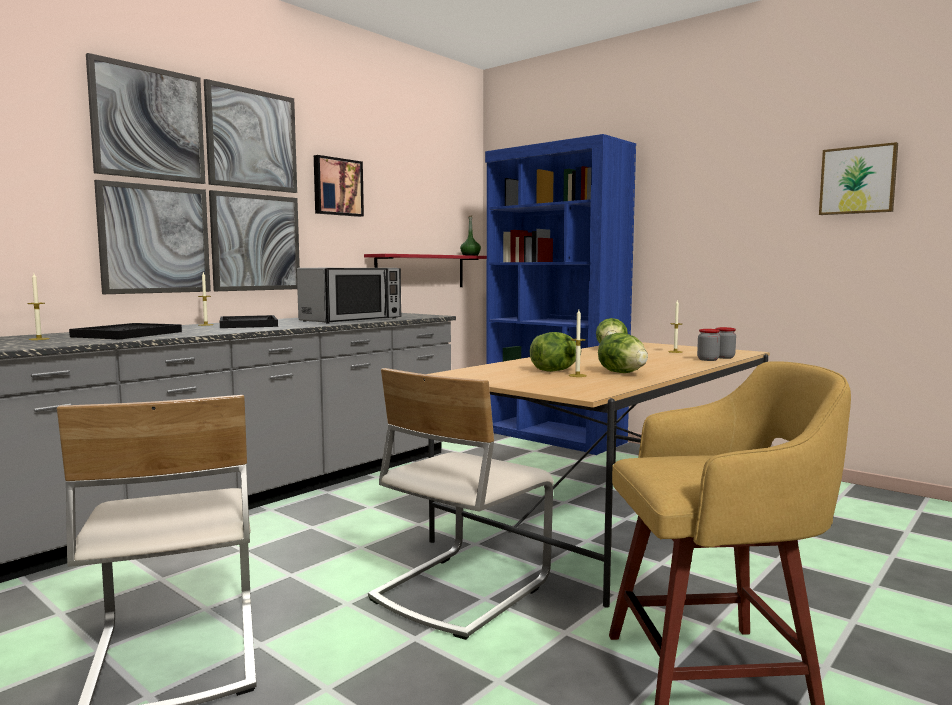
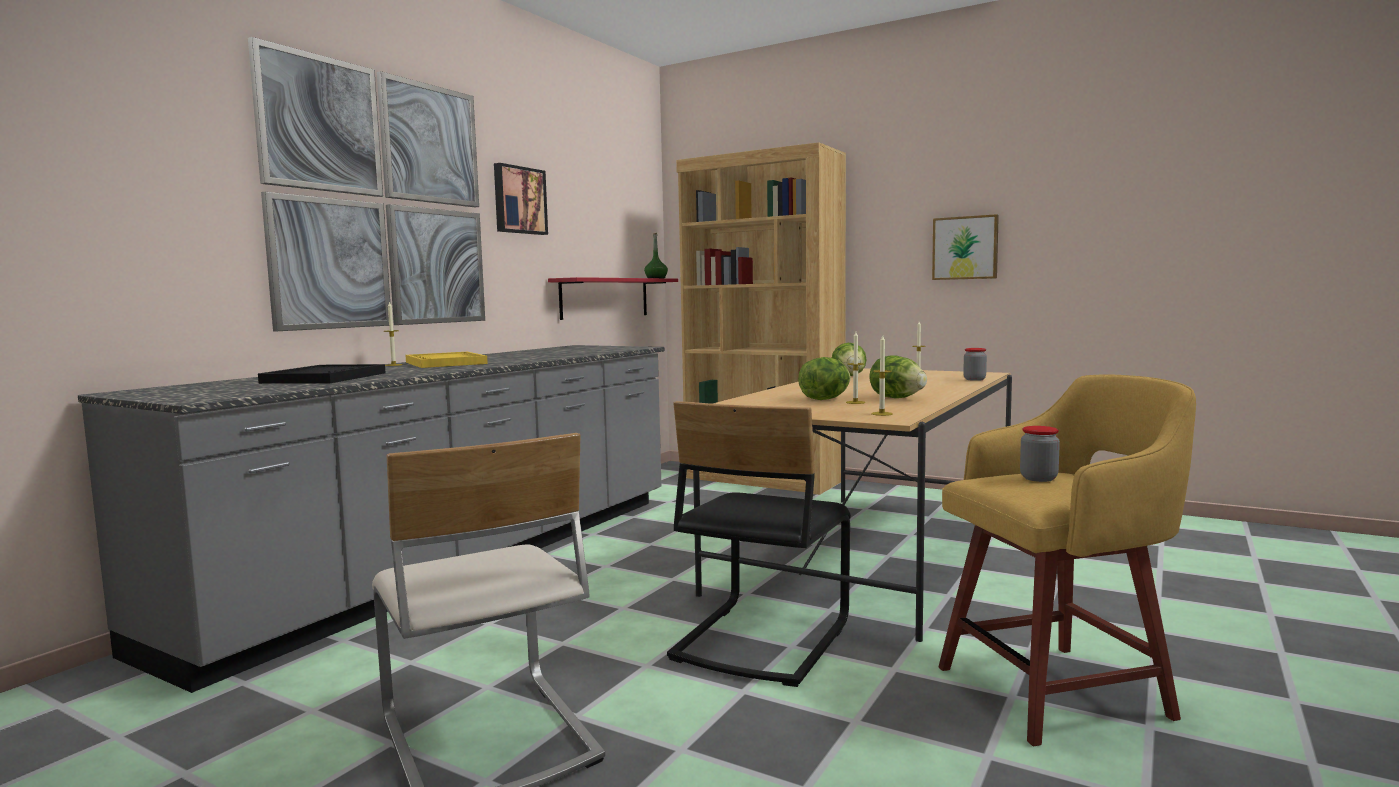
camera: 10 degrees left, 0 degrees up
(39, 339) = (224, 387): candle -> candle (882, 414)
(248, 324) = (446, 363): black tray -> yellow tray
(352, 319) = (556, 354): microwave -> none
(460, 590) = (760, 640): beige chair -> black chair
(554, 437) = (764, 479): blue bookcase -> brown bookcase
(708, 359) = (962, 382): jar -> jar (1038, 478)
(858, 180) = (1085, 193): picture -> picture (965, 248)

